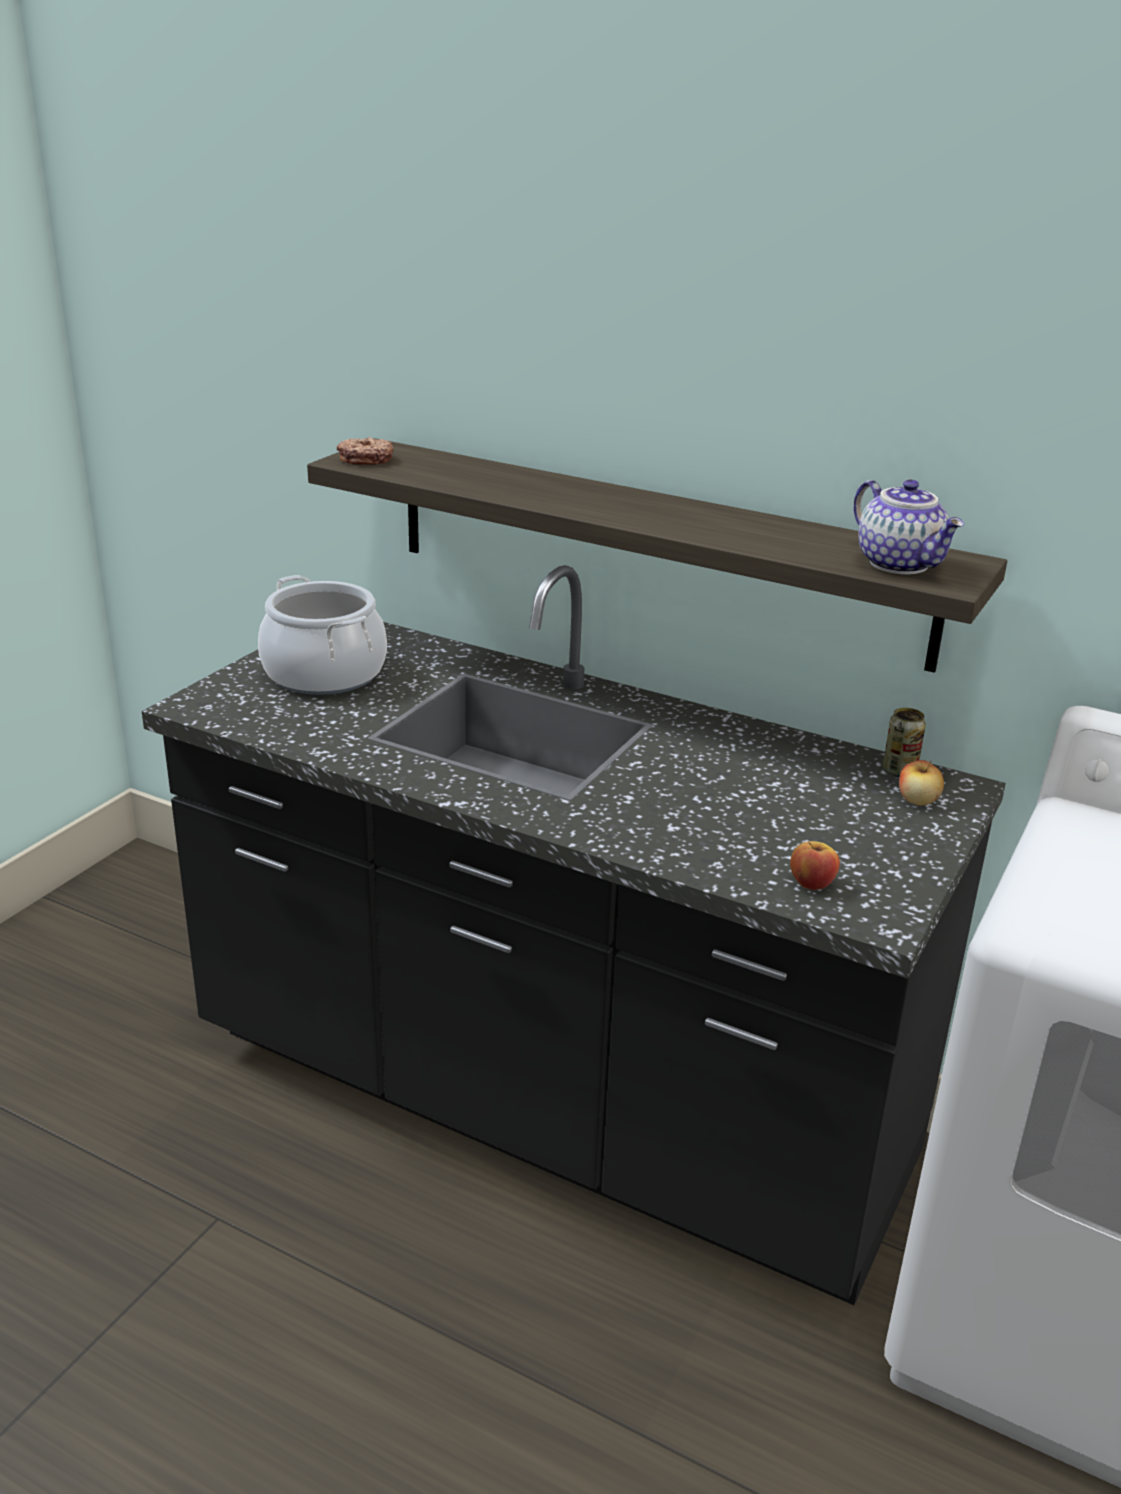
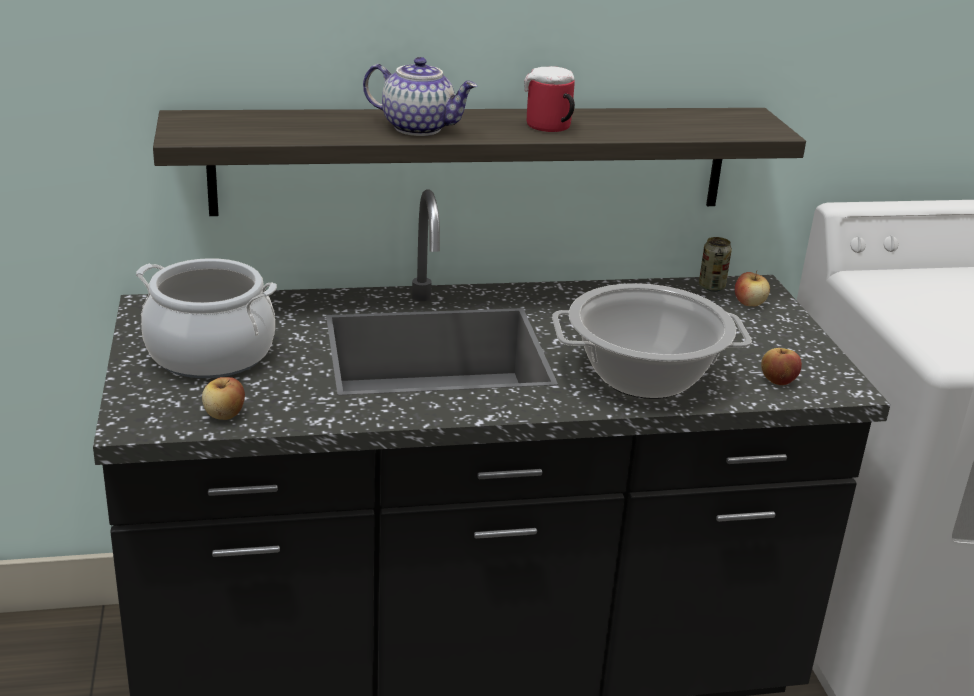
camera: 40 degrees left, 0 degrees up
(260, 722) = (224, 415): none -> apple
(366, 459) = (199, 131): donut -> none
(667, 825) = (643, 377): none -> cooking pot
(690, 524) = (550, 128): none -> mug
(901, 564) = (724, 125): teapot -> teapot (419, 128)

